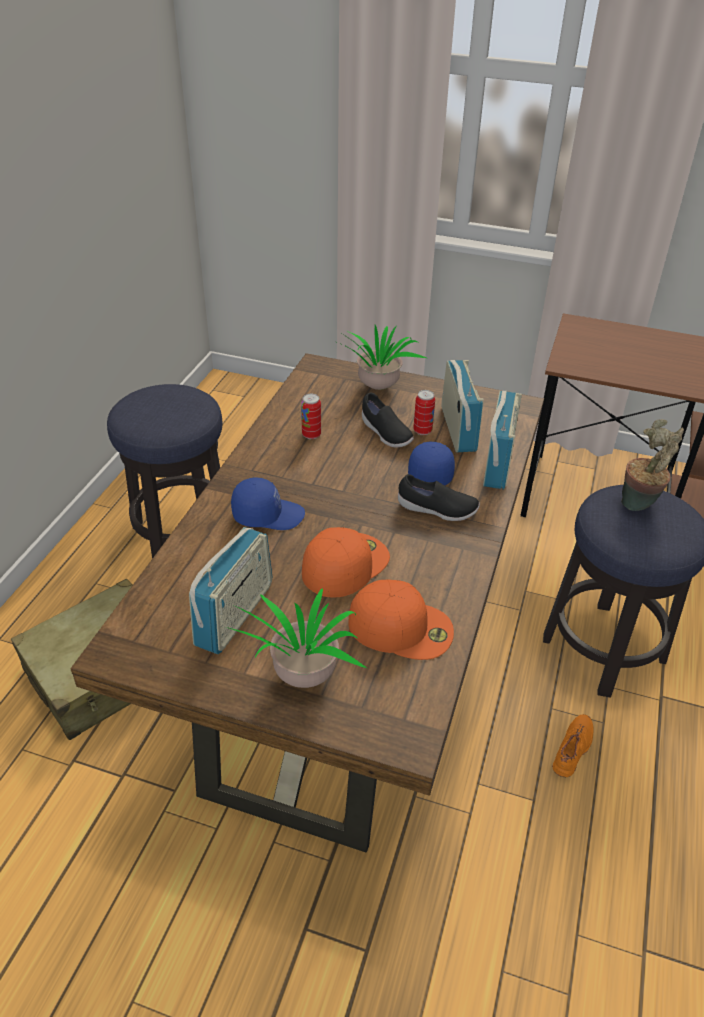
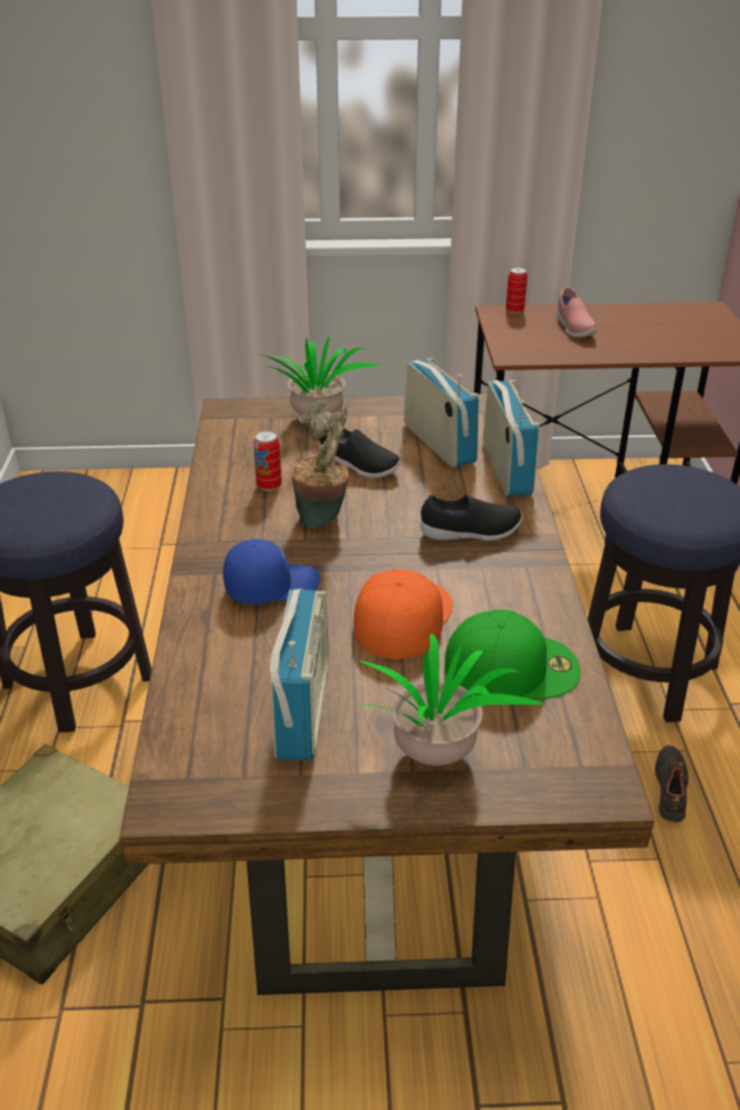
camera: 20 degrees left, 5 degrees down
(401, 626) = (512, 667): orange cap -> green cap
(422, 431) = (399, 454): can -> can (514, 311)
(430, 470) = (436, 493): blue cap -> none
(573, 750) = (672, 789): orange shoe -> black shoe
(633, 350) = (573, 328): none -> pink shoe
(640, 504) = (667, 482): potted plant -> potted plant (324, 518)

